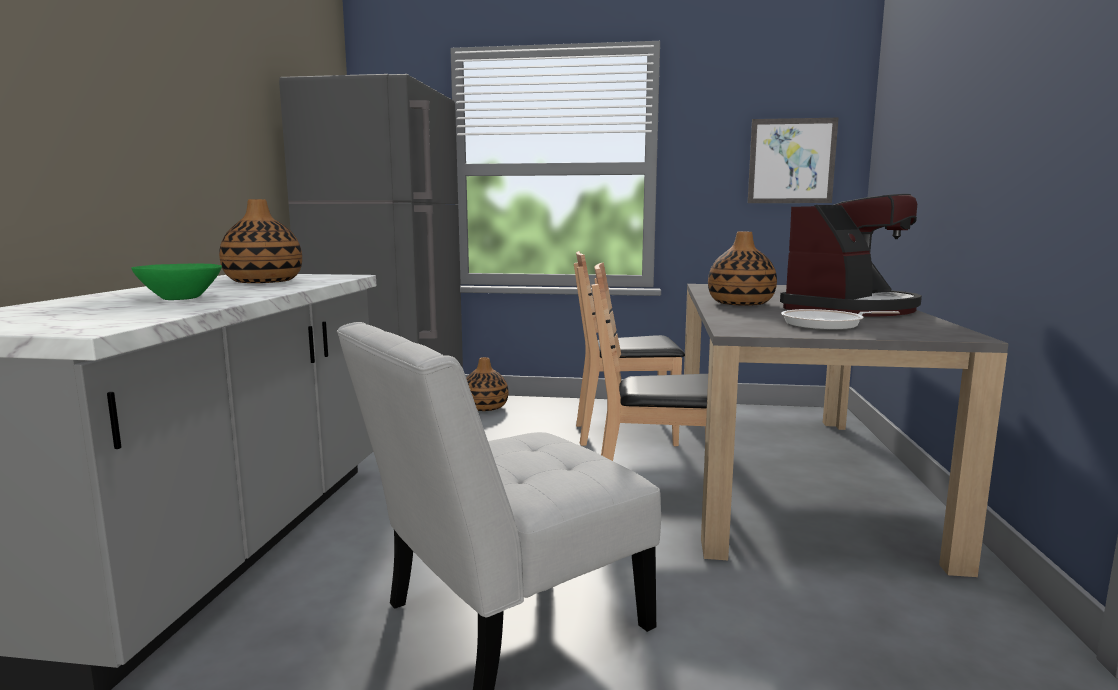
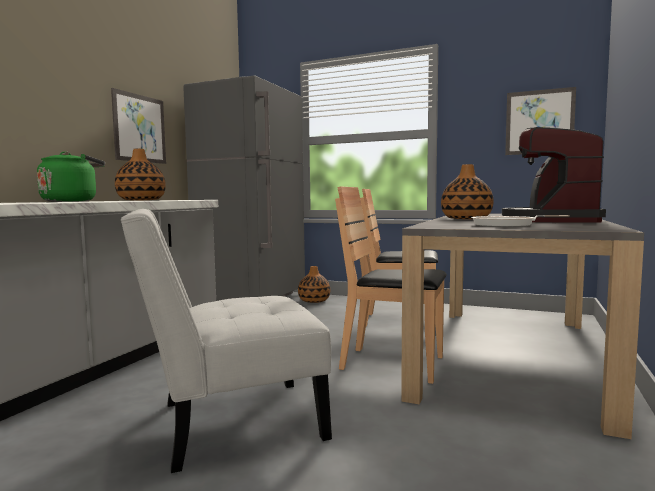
camera: 15 degrees right, 5 degrees down
(182, 298) = (71, 201): green bowl -> green kettle
(223, 154) = (139, 128): none -> picture
(850, 308) = (550, 220): coffee machine -> coffee machine turned 135 degrees clockwise

